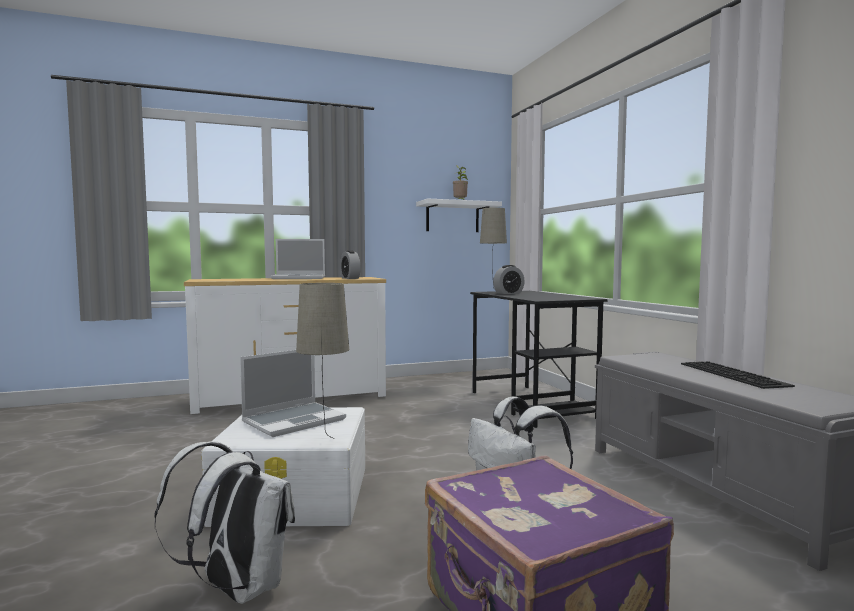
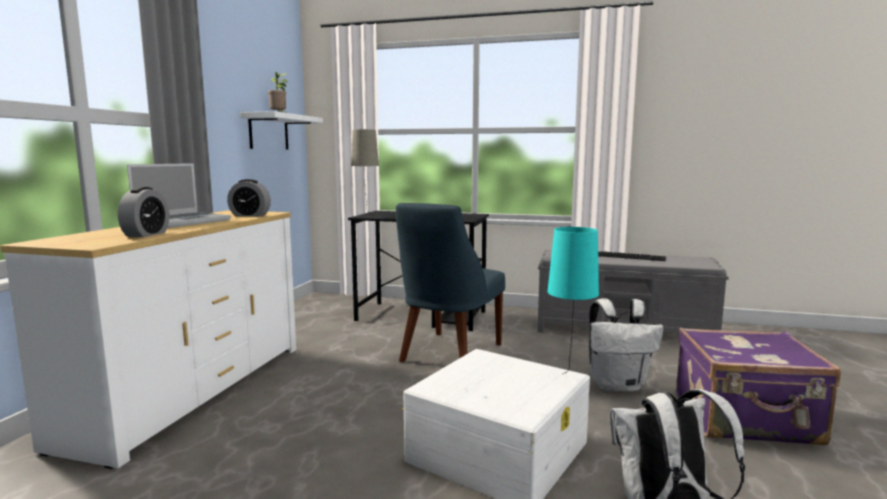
camera: 55 degrees left, 5 degrees up
(294, 420) = (488, 378): laptop -> none
(324, 442) = (569, 379): beige table lamp -> turquoise table lamp
(461, 434) = (448, 354): none -> blue chair
(508, 293) = (393, 216): alarm clock -> alarm clock (146, 234)

